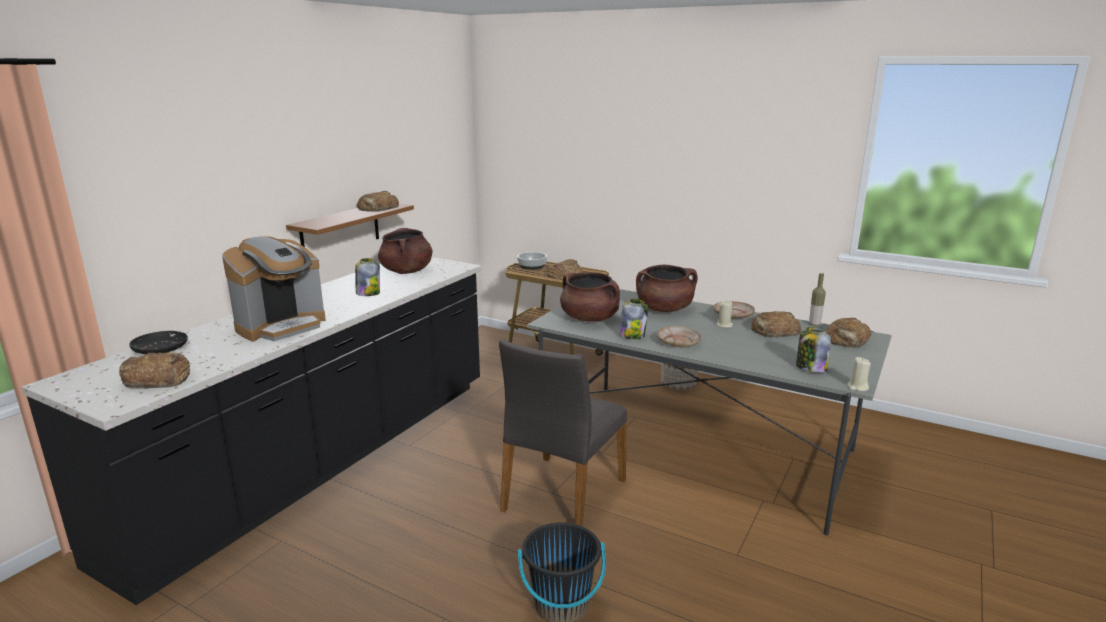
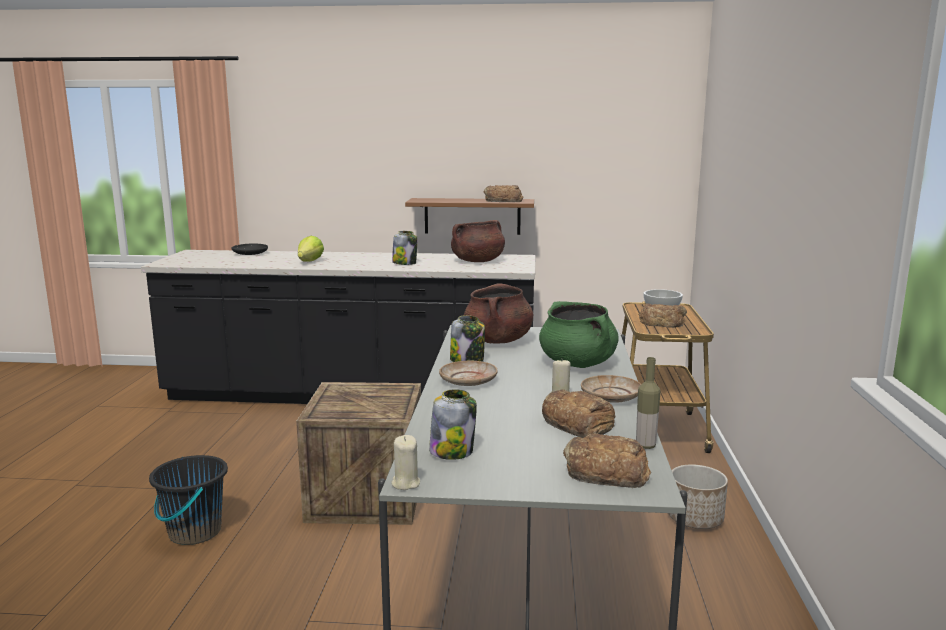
camera: 65 degrees right, 5 degrees down
(157, 378) = (203, 261): bread -> none
(281, 326) = (309, 261): coffee machine -> lettuce
(562, 495) = (366, 497): grey chair -> crate
(664, 309) = (578, 363): brown cooking pot -> green cooking pot

